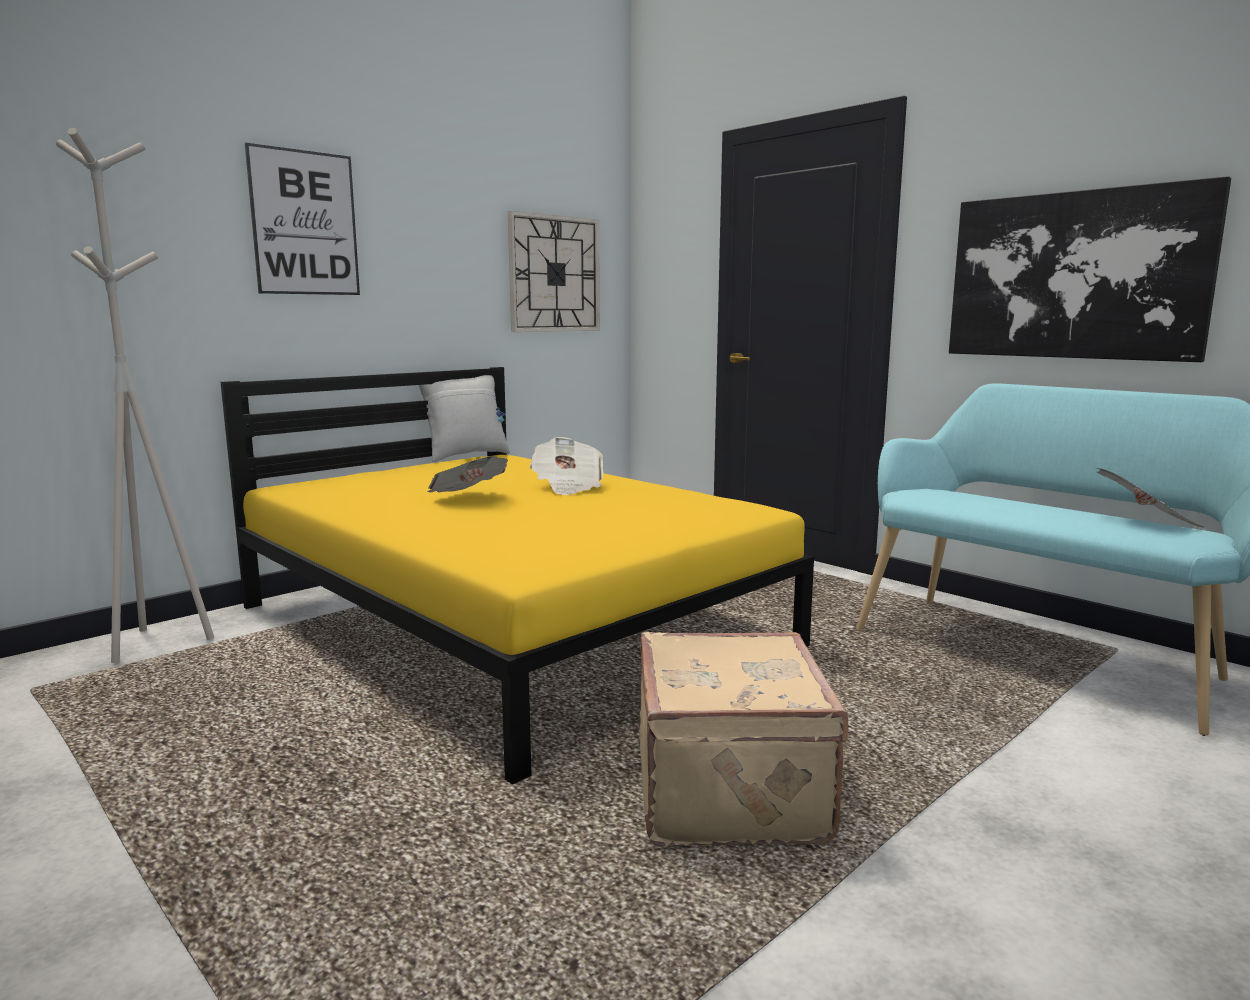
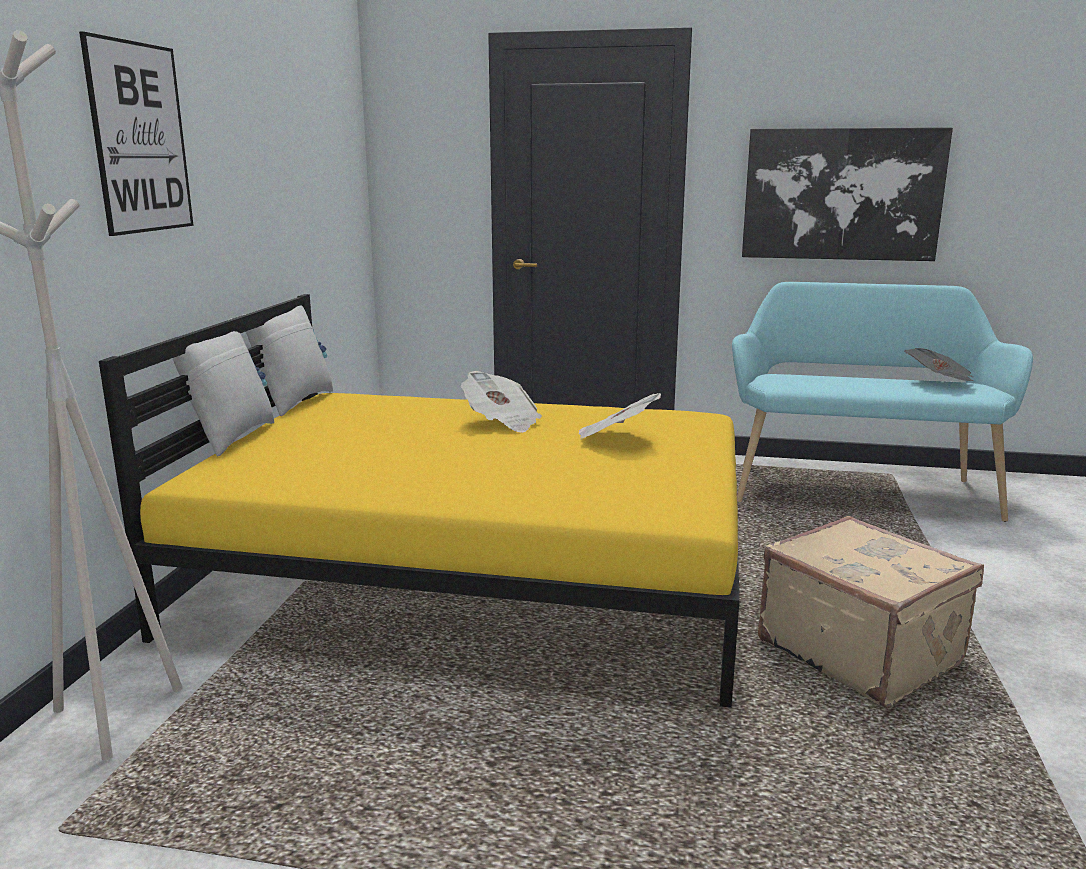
camera: 35 degrees left, 5 degrees up
(369, 469) = (231, 438): none -> grey pillow
(468, 498) = (446, 453): newspaper -> newspaper (615, 438)
(554, 274) = (323, 181): wall clock -> none

